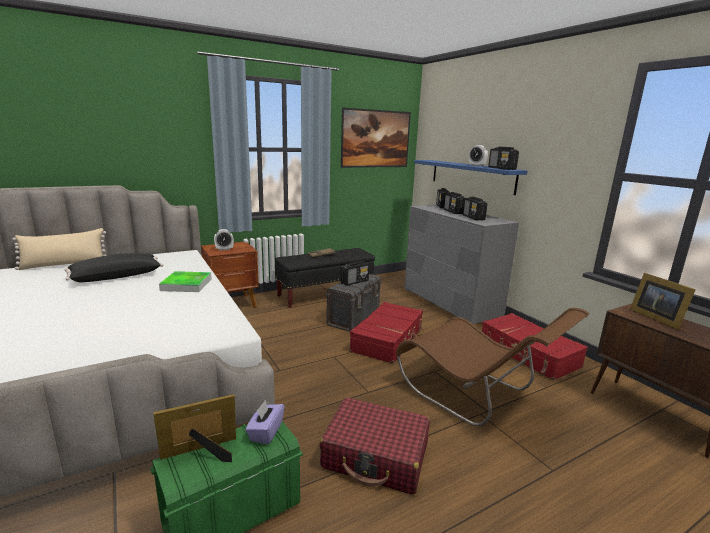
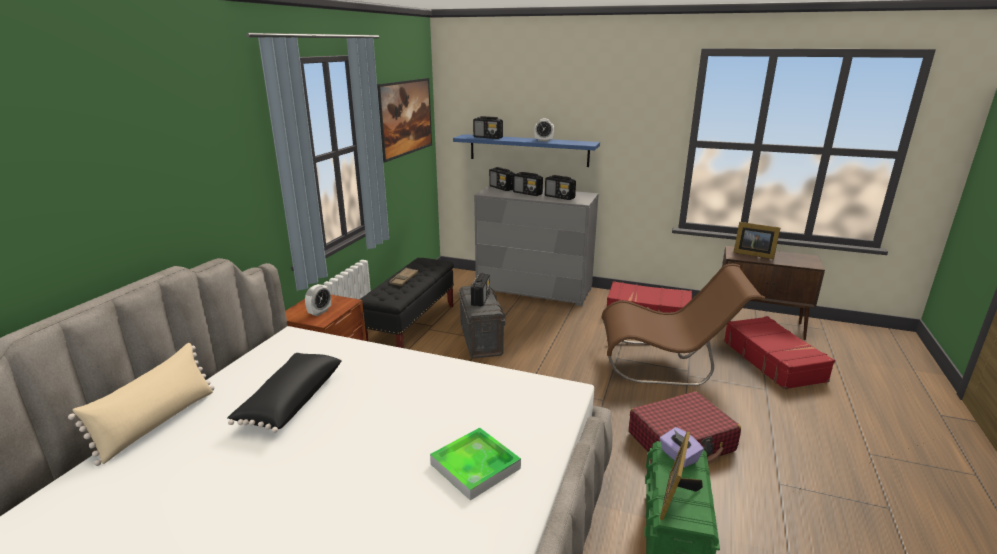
camera: 40 degrees left, 5 degrees up
(186, 284) = (402, 371): tray -> tray (475, 466)
(388, 340) = (544, 347): red suitcase -> red suitcase (773, 360)
(502, 168) = (578, 143): radio -> radio (488, 137)

